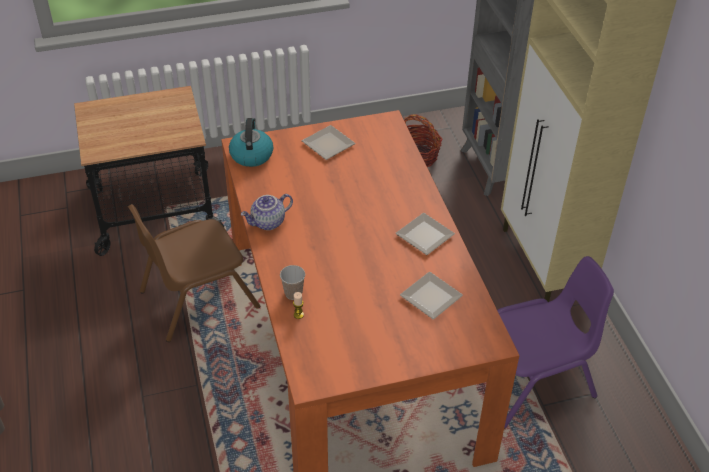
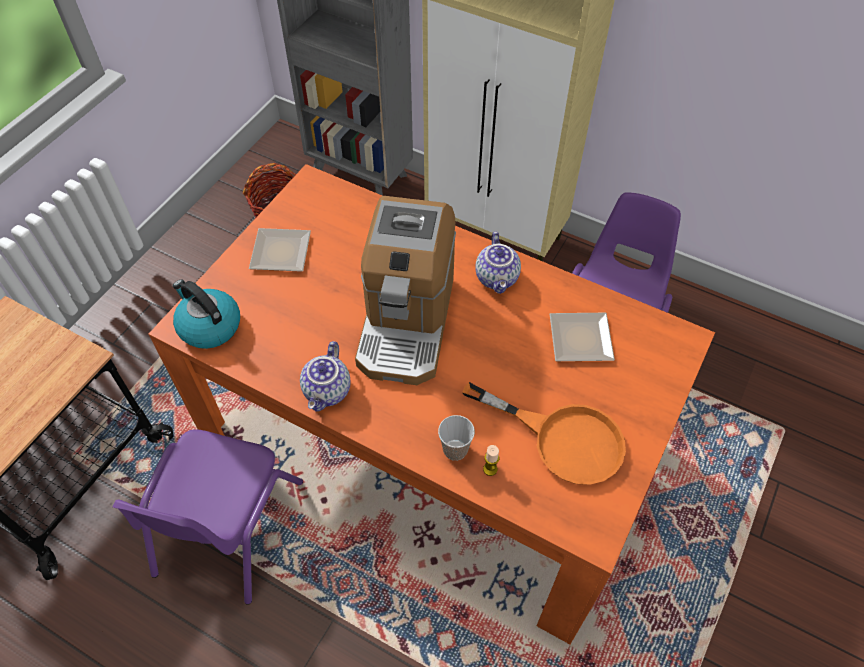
camera: 45 degrees left, 10 degrees up
(198, 298) = (227, 527): brown chair -> purple chair
(348, 221) = (406, 322): none -> coffee machine
(353, 332) = (562, 439): none -> orange frying pan
(427, 236) = (498, 278): plate -> teapot

